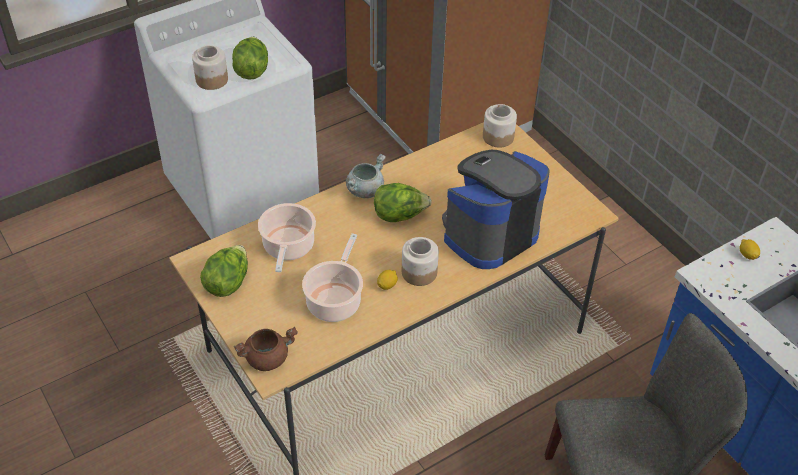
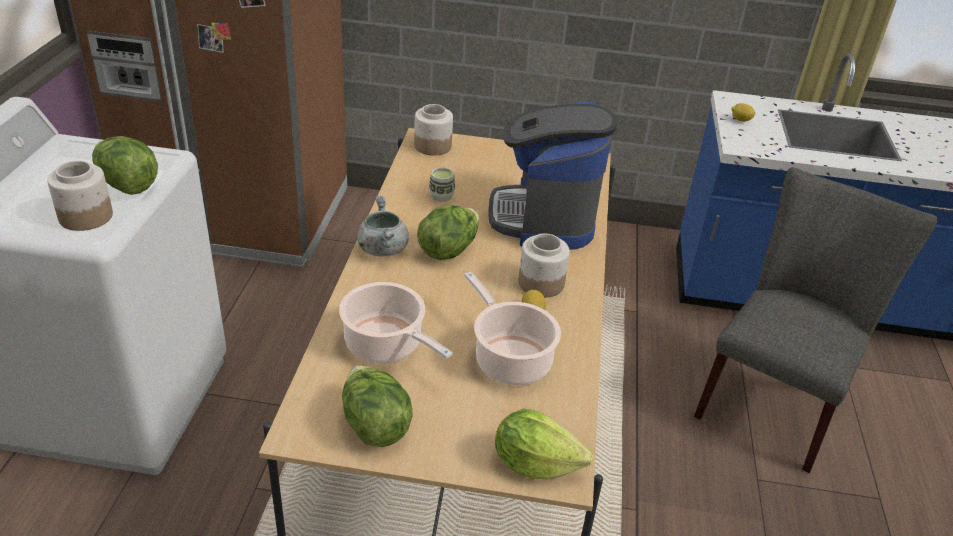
camera: 50 degrees left, 10 degrees down
(267, 358) = (535, 463): brown cooking pot -> lettuce
(449, 177) = (441, 196): none -> cup

